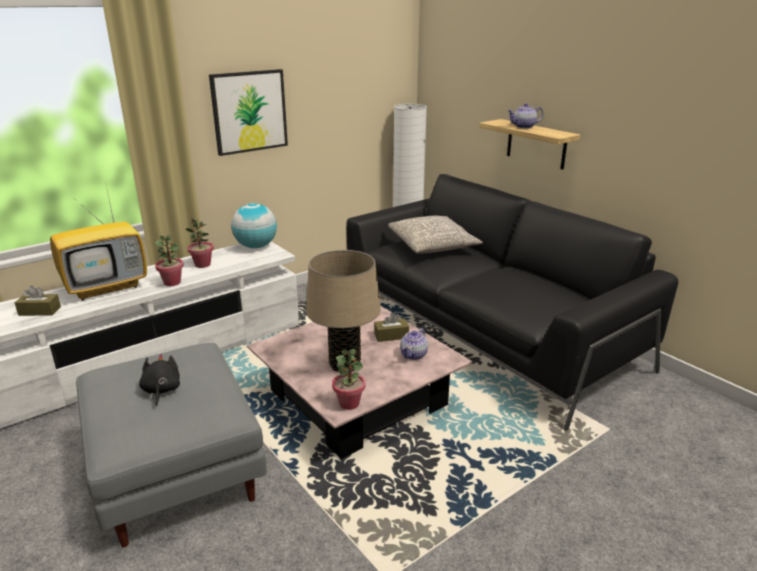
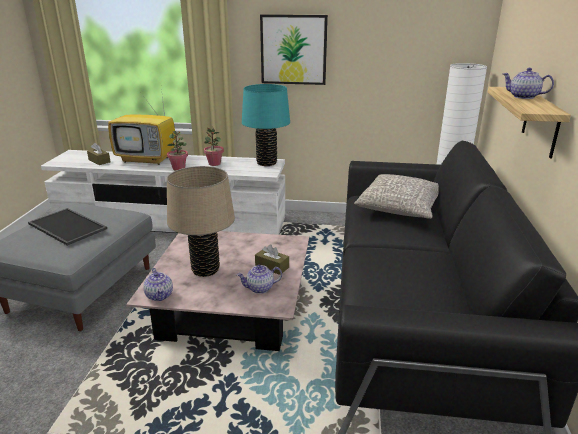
camera: 45 degrees right, 0 degrees up
(161, 391) = (66, 226): black plush toy -> tray
(256, 246) = (266, 163): globe -> turquoise table lamp
(349, 403) = (160, 295): potted plant -> teapot

